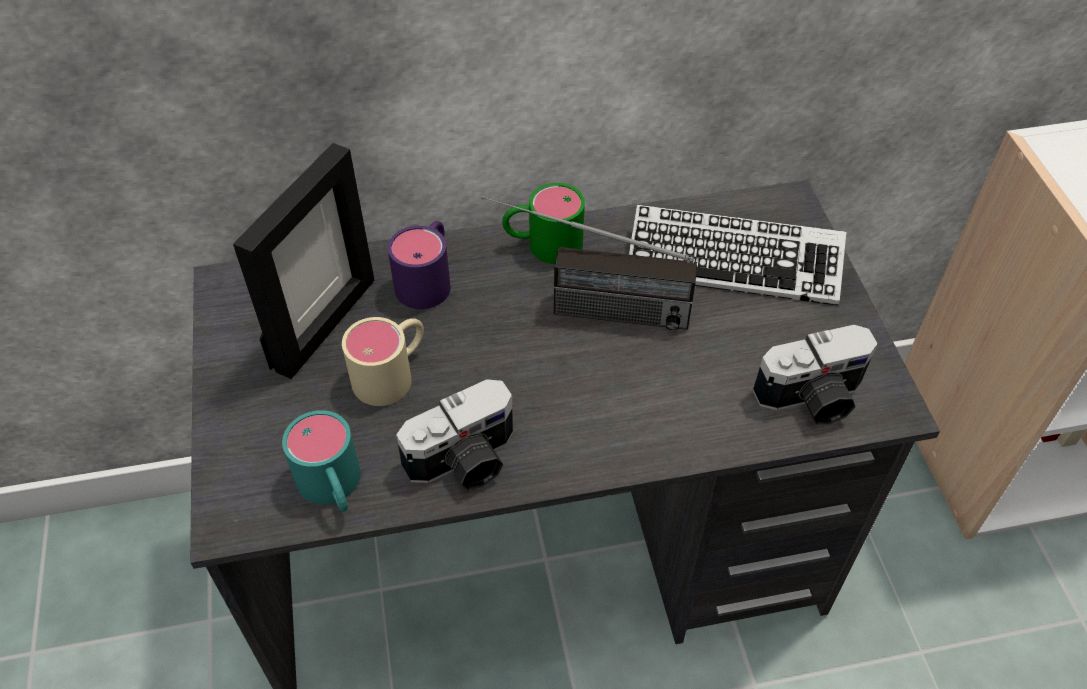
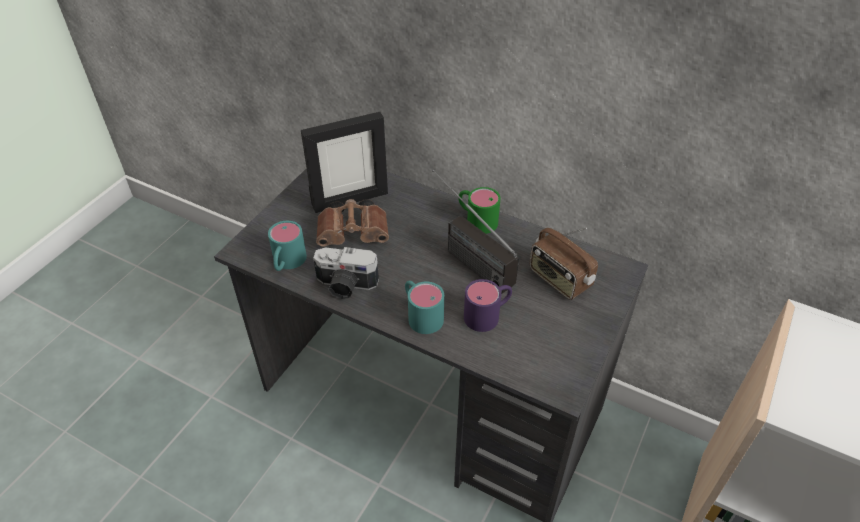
camera: 40 degrees right, 5 degrees down
(392, 373) = (355, 234): beige mug -> brown binoculars
(428, 278) = (410, 205): purple mug -> purple mug (488, 314)
(617, 430) = (421, 314): none -> turquoise mug
(733, 264) = (559, 279): keyboard -> radio
(813, 399) = (527, 361): camera -> none

